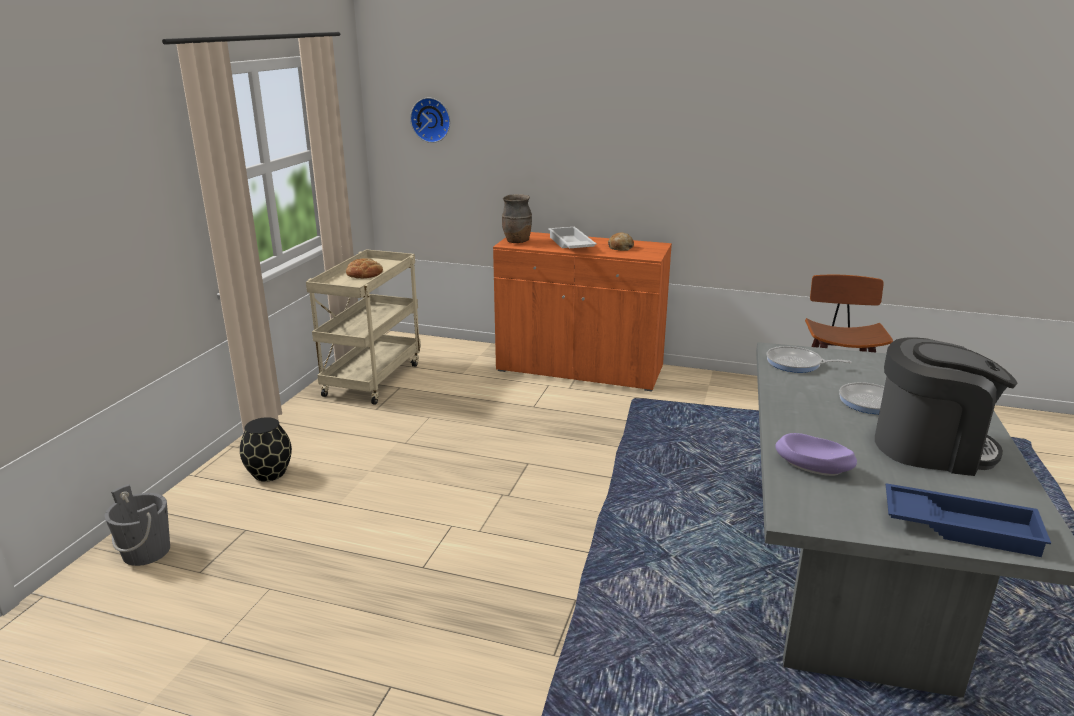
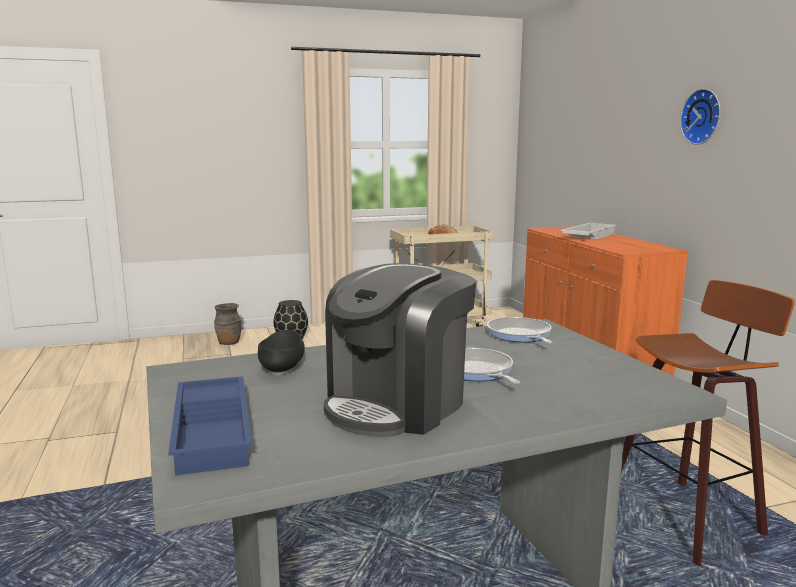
camera: 55 degrees right, 10 degrees down
(146, 551) = (189, 343): grey bucket -> none
(431, 119) = (548, 125): wall clock -> wall clock (703, 116)
(517, 241) = (554, 229): brown vase -> brown vase (228, 343)
(620, 247) = (623, 244): bread -> none
(813, 466) = (282, 366): purple bowl -> black bowl
(930, 447) = (397, 404): coffee machine -> coffee machine turned 60 degrees clockwise

